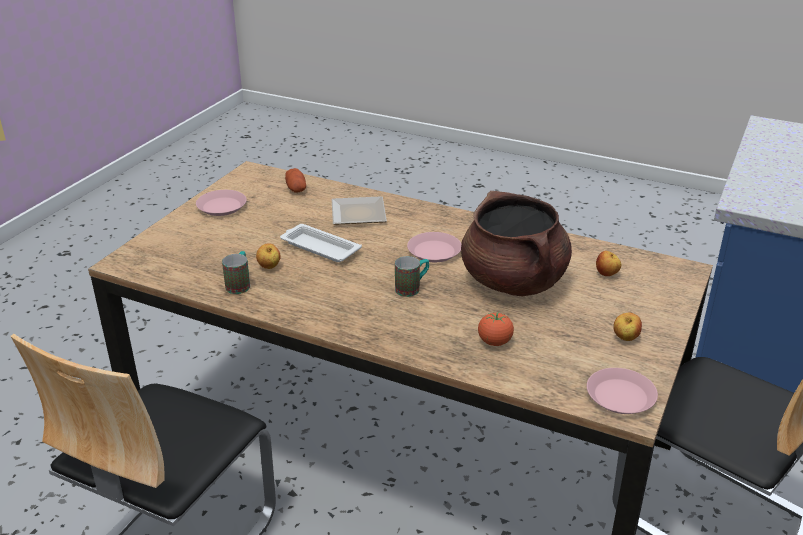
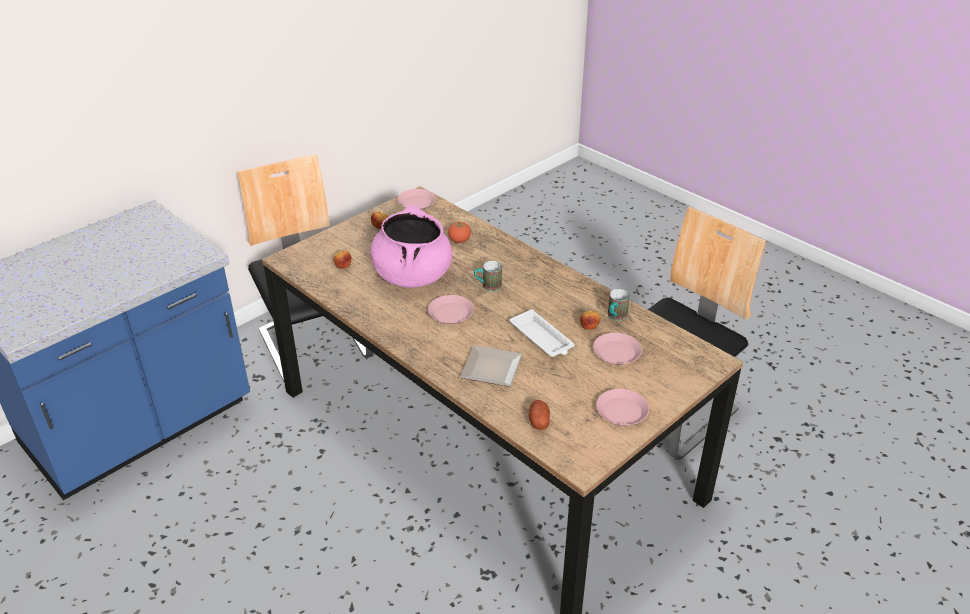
camera: 160 degrees left, 5 degrees up
(233, 249) = (616, 353): none -> pink plate
(513, 281) = (412, 276): brown cooking pot -> pink cooking pot

